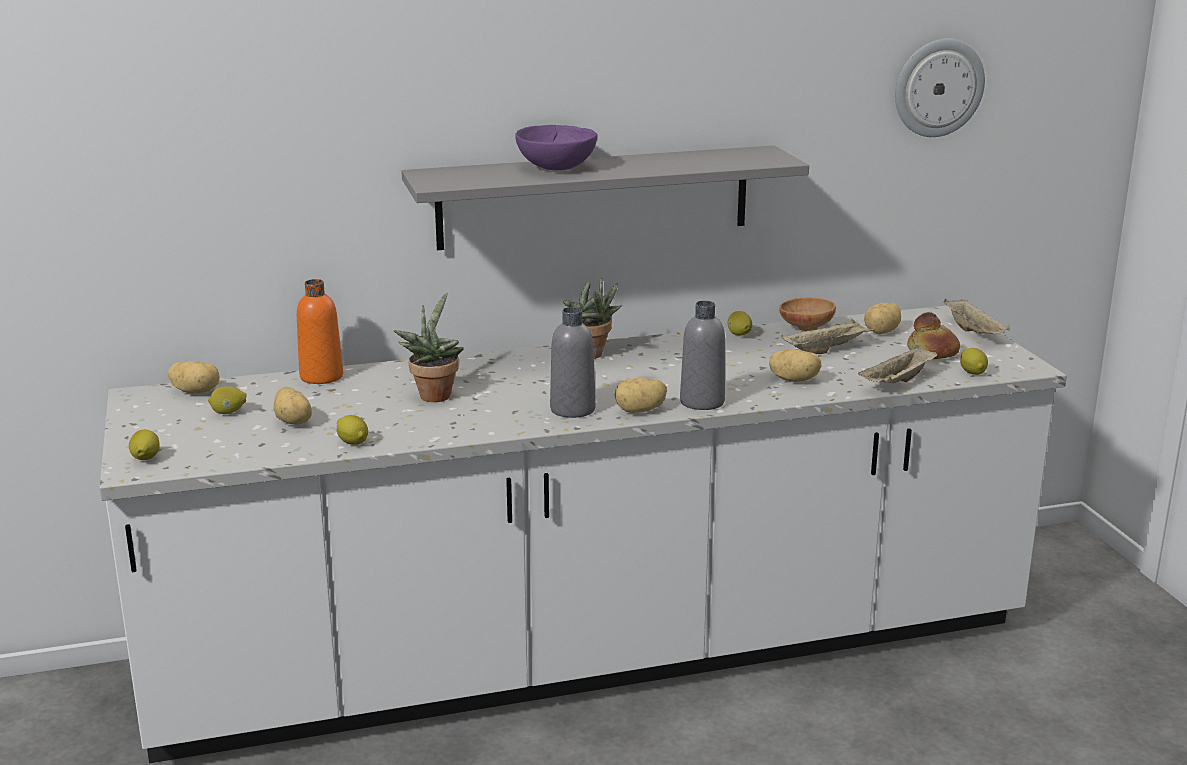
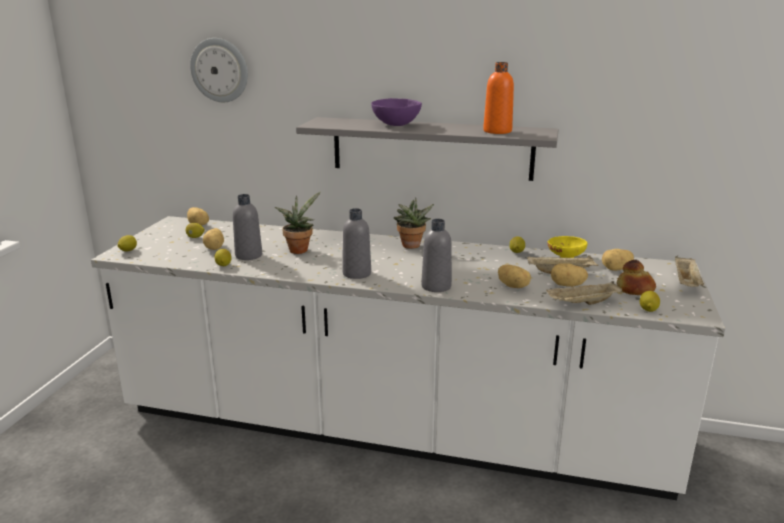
camera: 30 degrees right, 0 degrees up
(321, 377) = (262, 229): orange bottle -> orange bottle (497, 131)
(369, 420) = (248, 255): none -> grey bottle
(640, 411) = (392, 283): potato -> potato (567, 285)
(805, 328) = (565, 256): brown bowl -> yellow bowl
(938, 87) = (694, 99): wall clock -> wall clock (220, 70)

